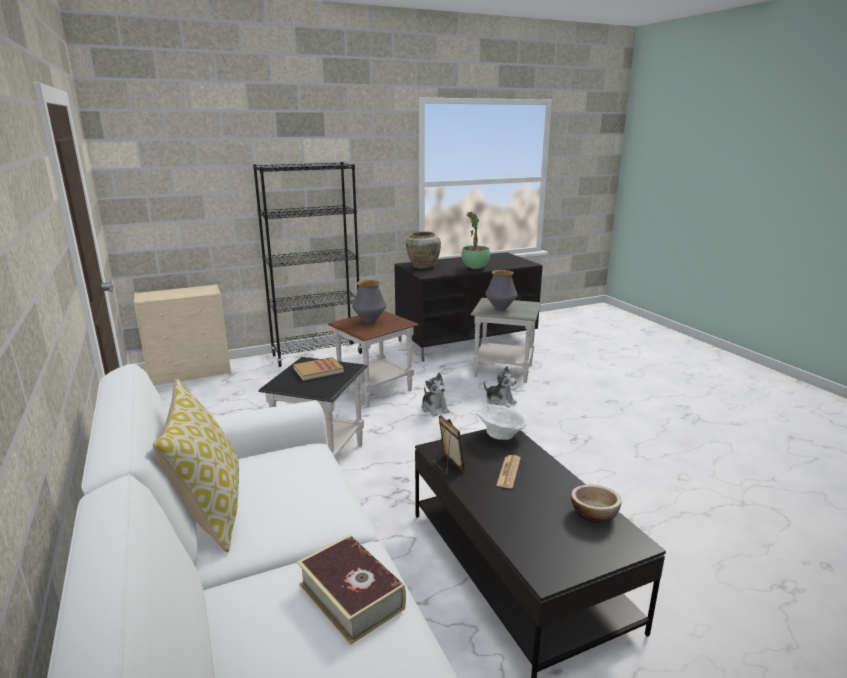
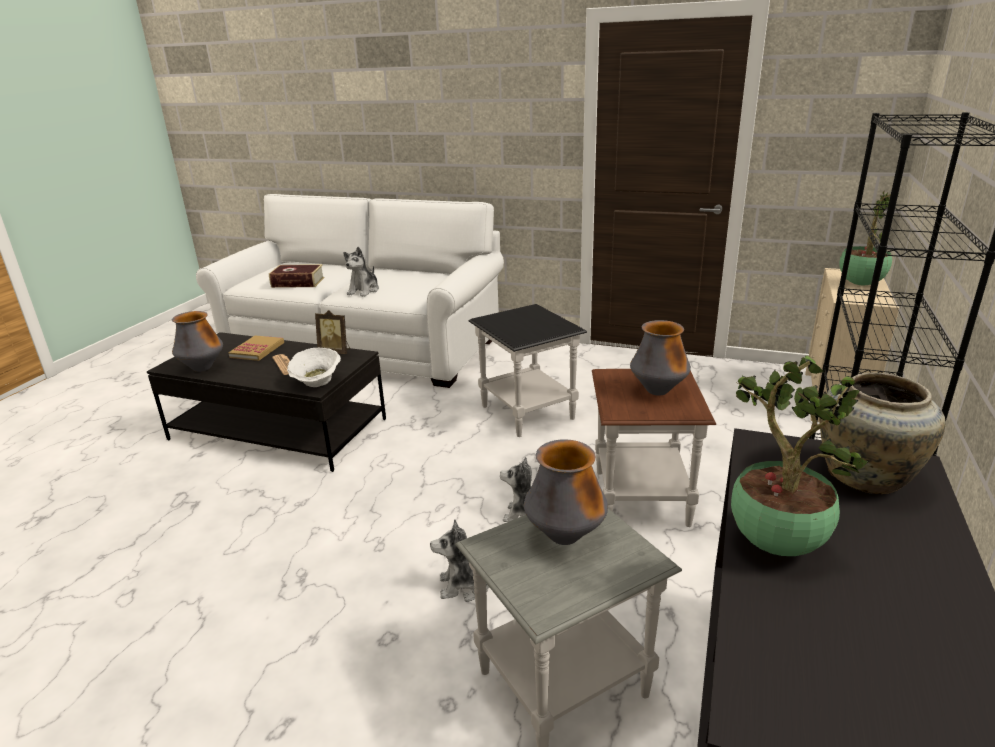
camera: 135 degrees right, 5 degrees up
(171, 293) = (860, 283): none -> potted plant
(209, 512) = (406, 273): pillow -> none
(318, 370) = (534, 326): book -> book (257, 350)
(319, 501) = (364, 291): none -> plush toy
(594, 514) = (203, 368): bowl -> vase

